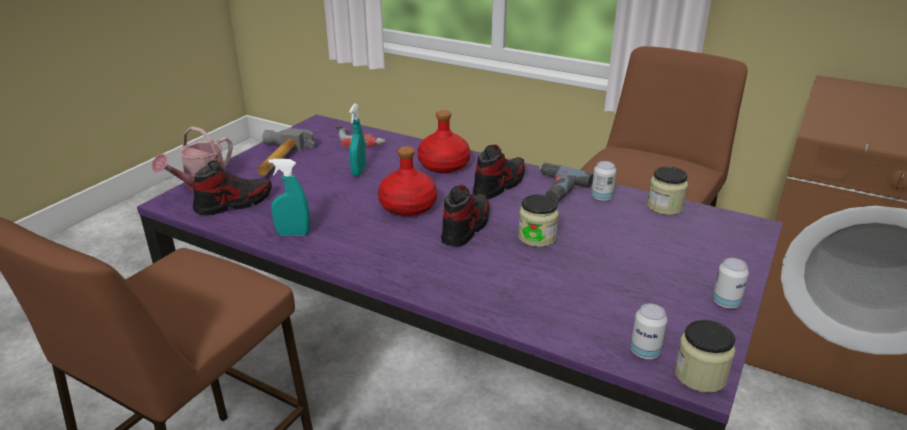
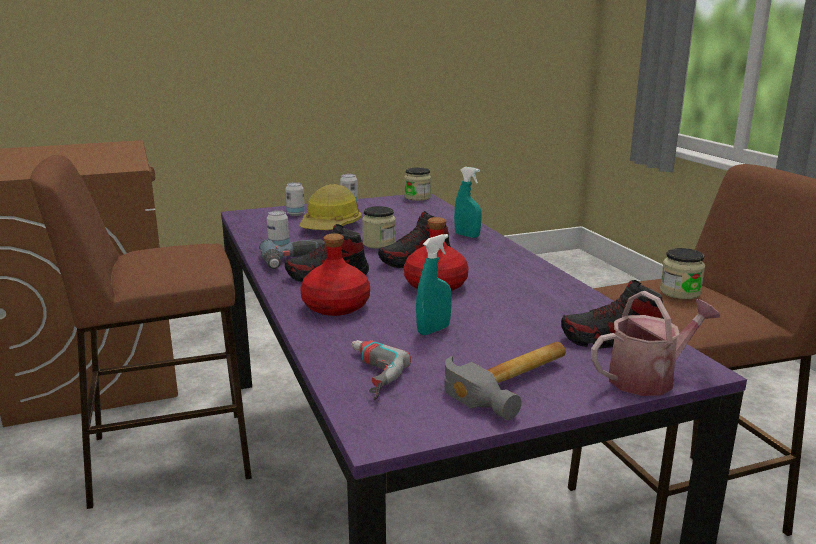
camera: 140 degrees left, 10 degrees down
(293, 234) = (565, 297): turquoise spray bottle -> turquoise spray bottle (467, 235)
(634, 245) = (331, 226): none -> hard hat
(645, 352) = (425, 205): can -> can (295, 214)
(664, 207) = (256, 232): jar -> jar (680, 292)

